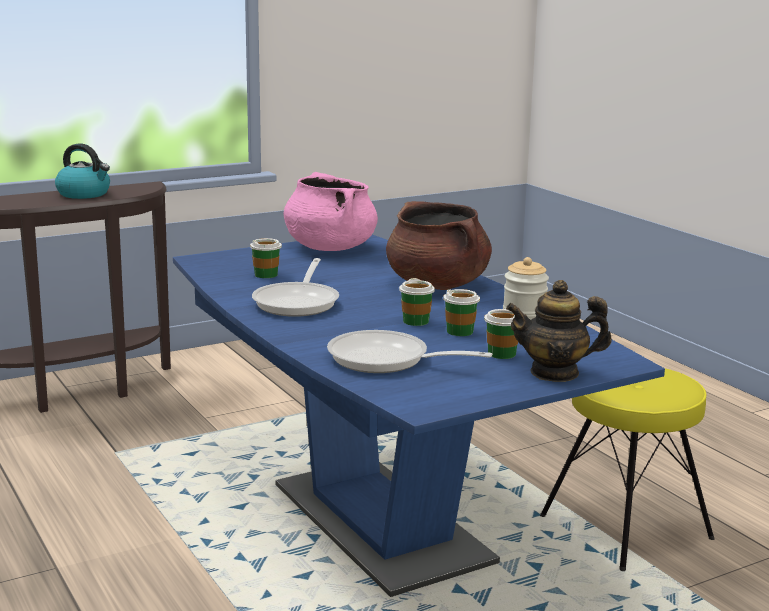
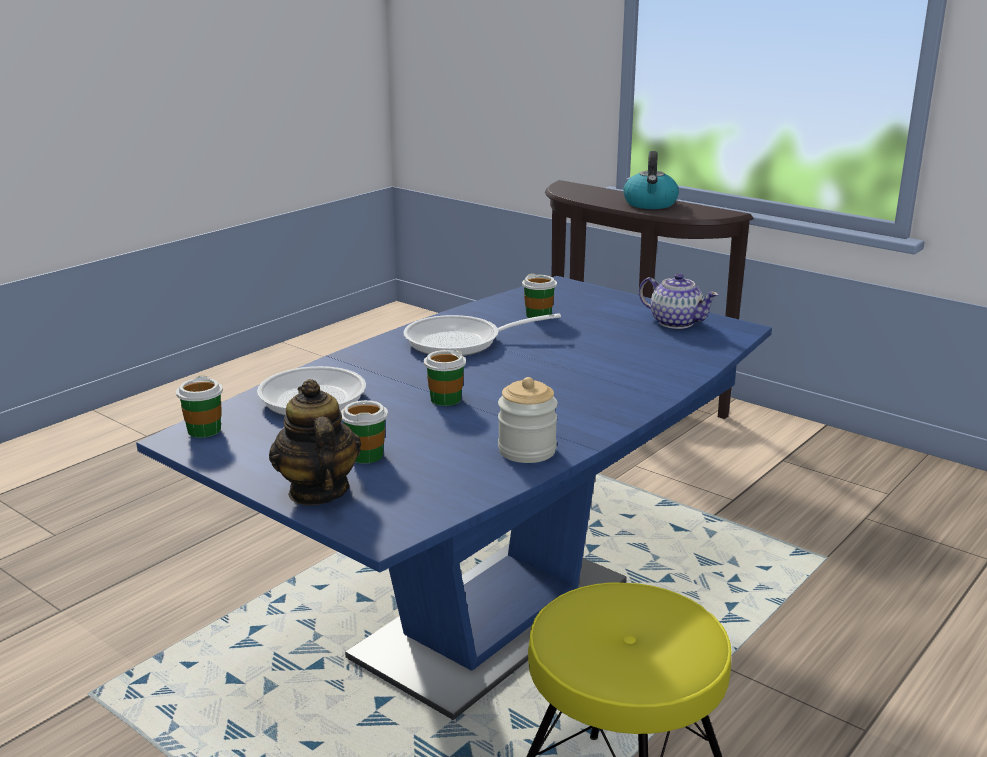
camera: 70 degrees right, 5 degrees up
(330, 248) = (675, 322): pink cooking pot -> teapot
(438, 285) = (595, 391): brown cooking pot -> none
(460, 331) = (428, 425): cup -> cup (204, 430)

